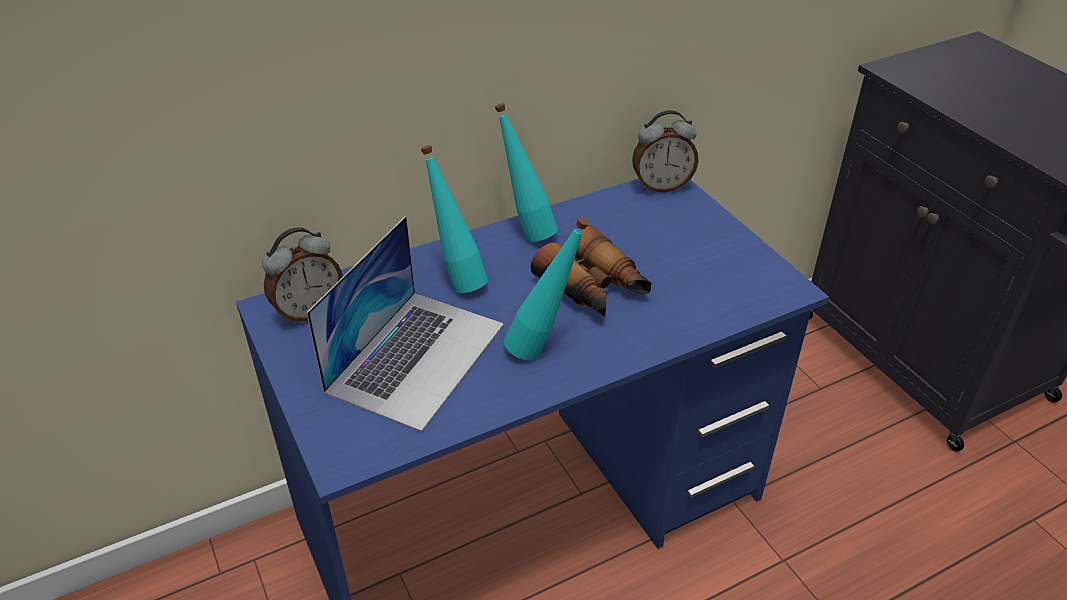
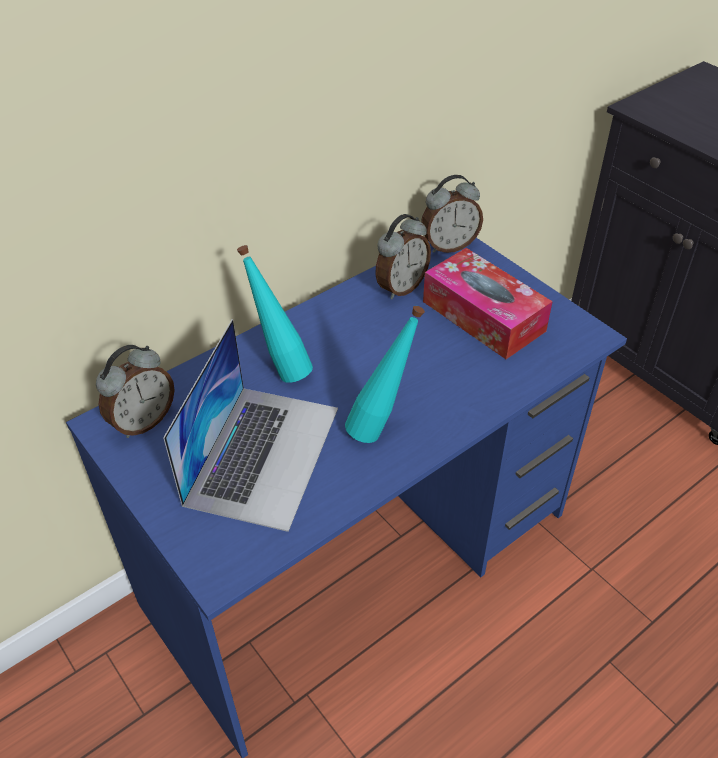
camera: 10 degrees left, 5 degrees up
(526, 231) = (333, 308): turquoise bottle -> none
(594, 289) = (413, 360): binoculars -> none
(600, 219) = (400, 287): none -> alarm clock
(679, 256) = (483, 316): none -> tissue box

